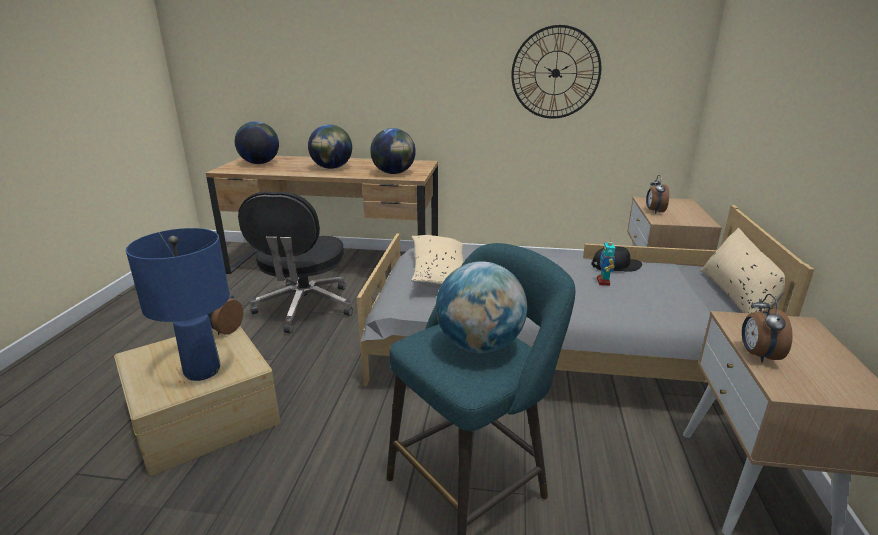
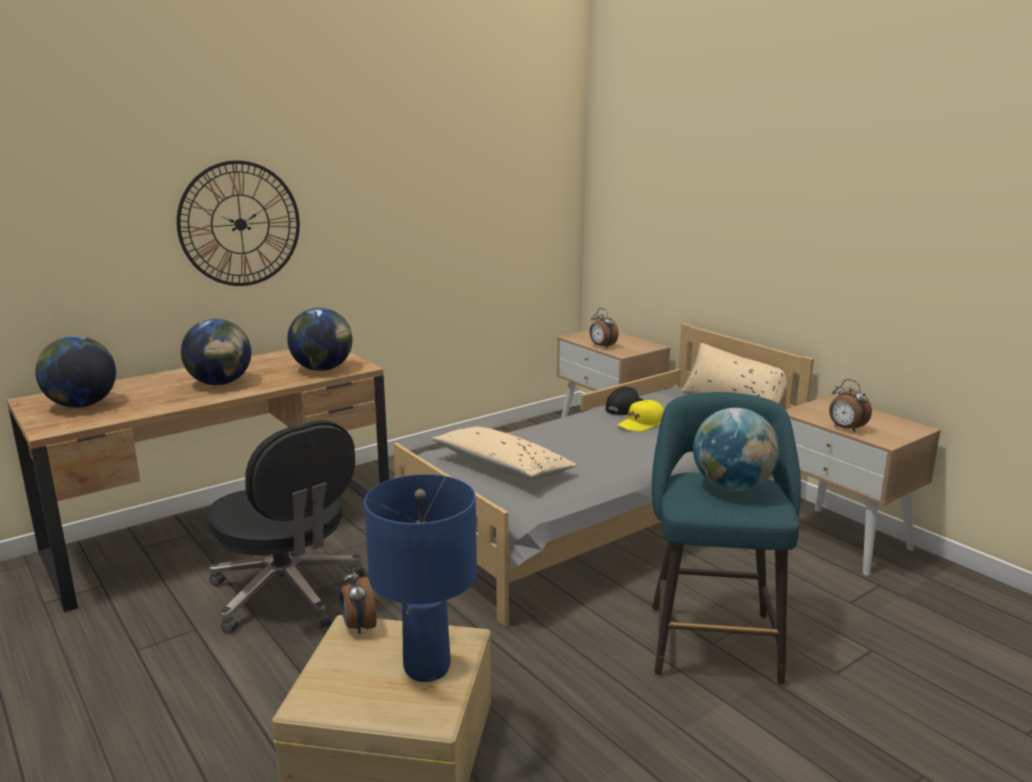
camera: 45 degrees left, 5 degrees down
(555, 73) = (452, 211): wall clock -> wall clock (240, 224)
(603, 282) = (641, 424): toy robot -> yellow cap

